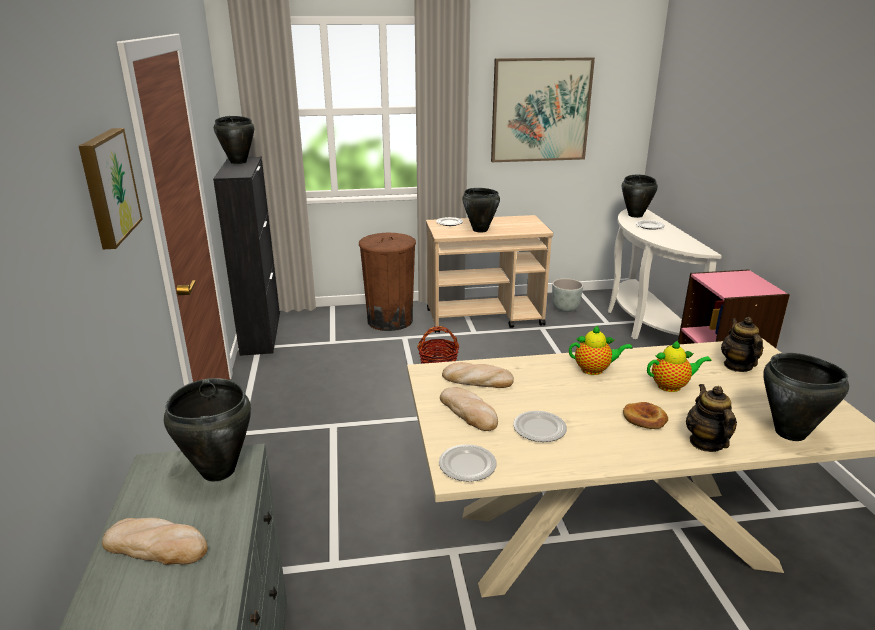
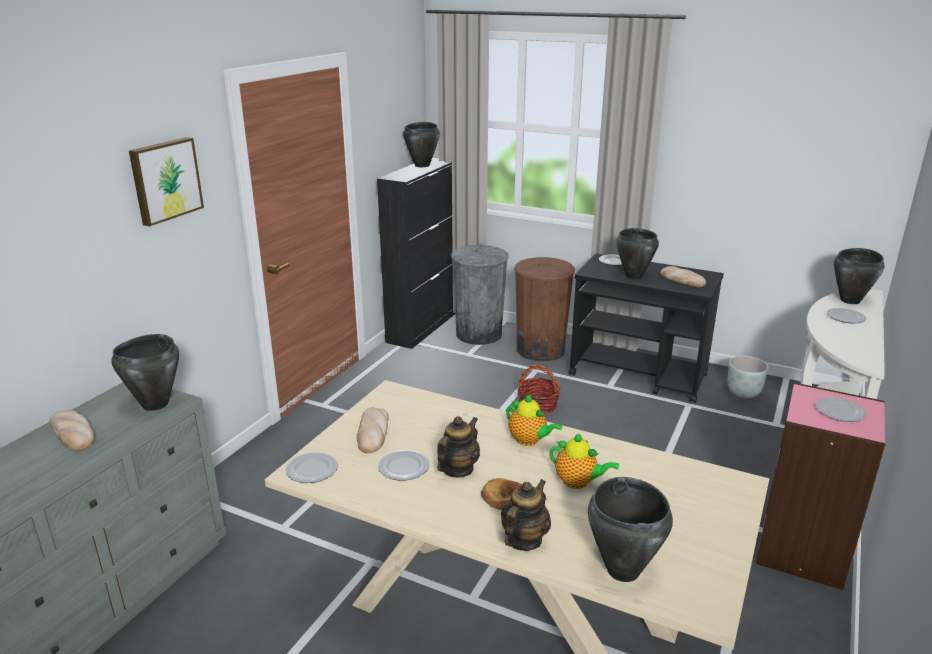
camera: 35 degrees right, 0 degrees up
(322, 323) = (478, 334): none -> grey trash can
(477, 380) = (417, 411): bread -> bread (682, 280)
(485, 317) = (639, 375): beige cart -> black cart
(540, 110) = (754, 151): picture -> none
(737, 366) = (683, 492): teapot -> teapot (457, 469)
(740, 283) = (840, 412): none -> plate

